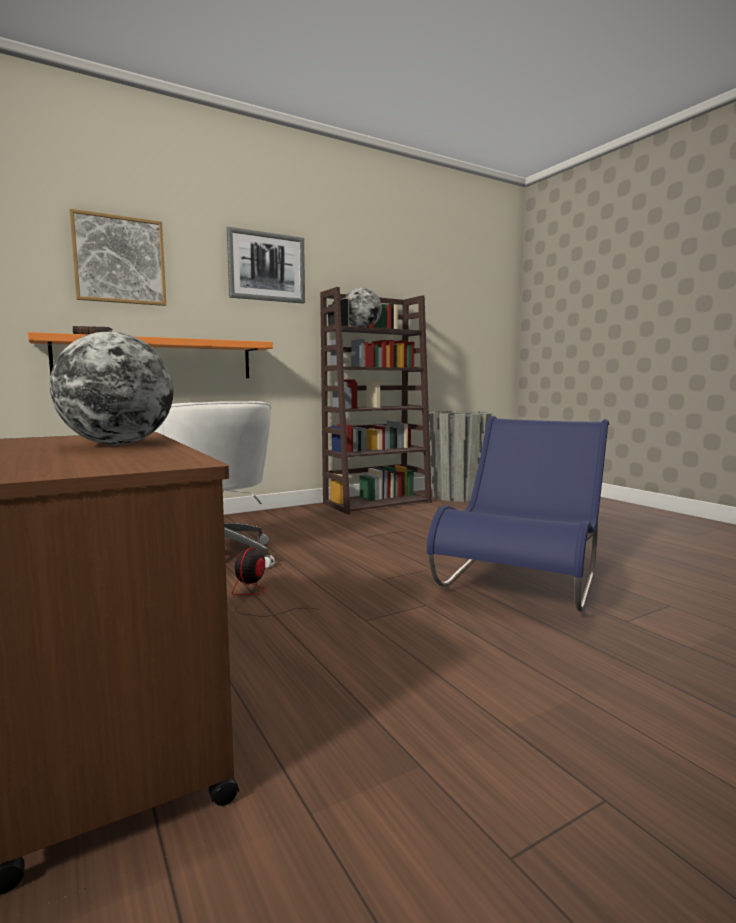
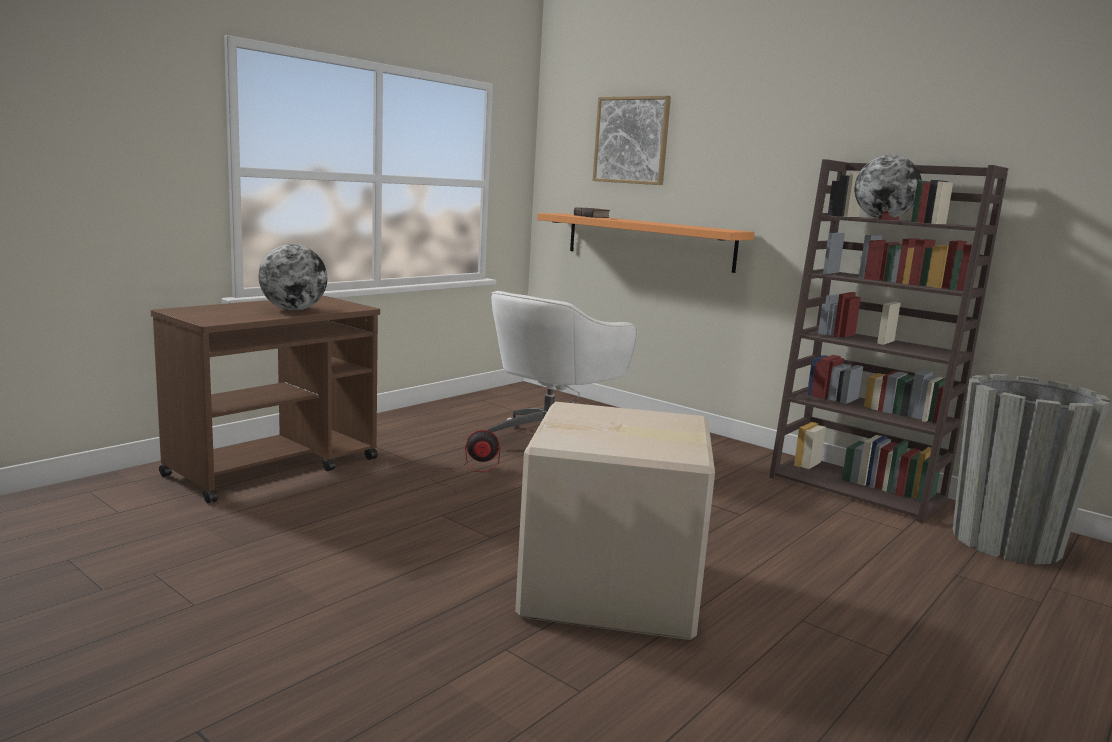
camera: 70 degrees right, 5 degrees up
(266, 267) = (777, 132): picture -> none
(523, 577) = (613, 589): blue chair -> cardboard box

